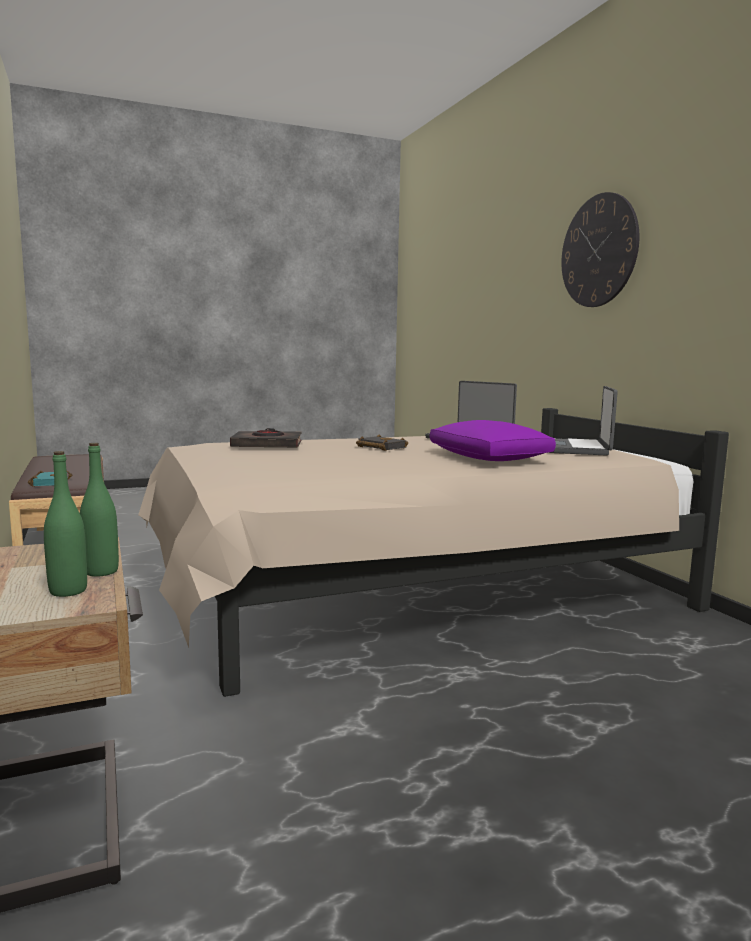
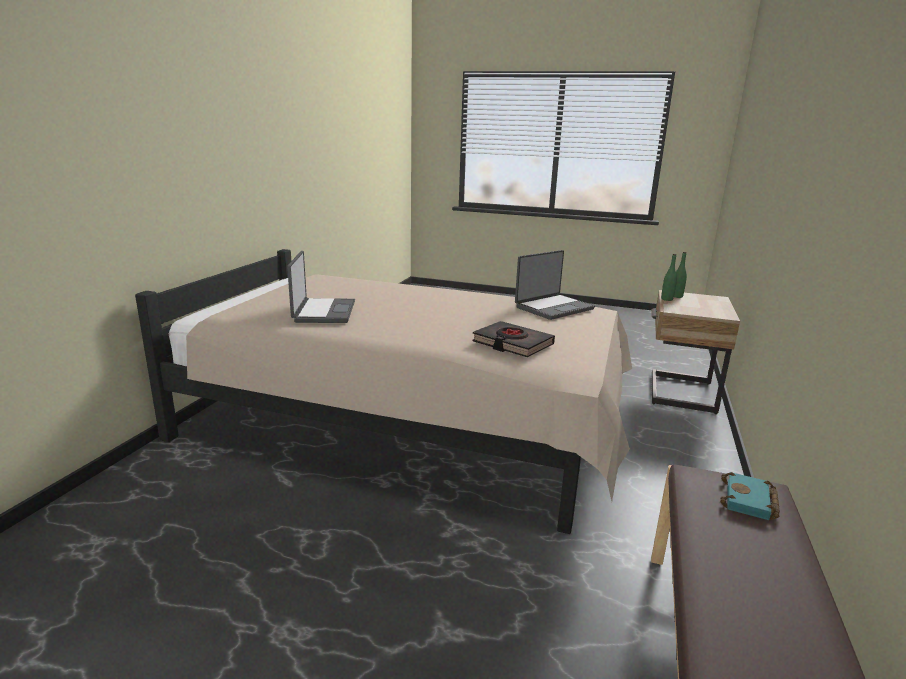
camera: 140 degrees left, 10 degrees up
(379, 447) = (432, 317): black book -> none
(489, 458) = (402, 292): purple pillow -> none
(577, 449) = (312, 286): laptop -> laptop (553, 308)
(599, 251) = (148, 103): wall clock -> none

